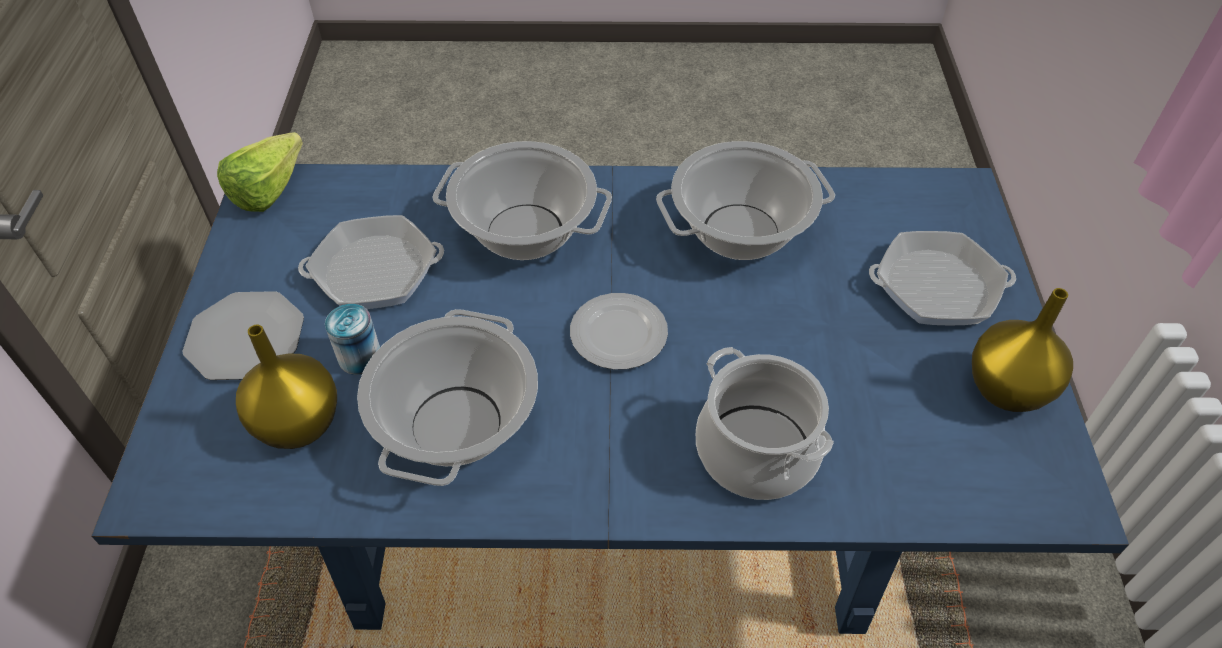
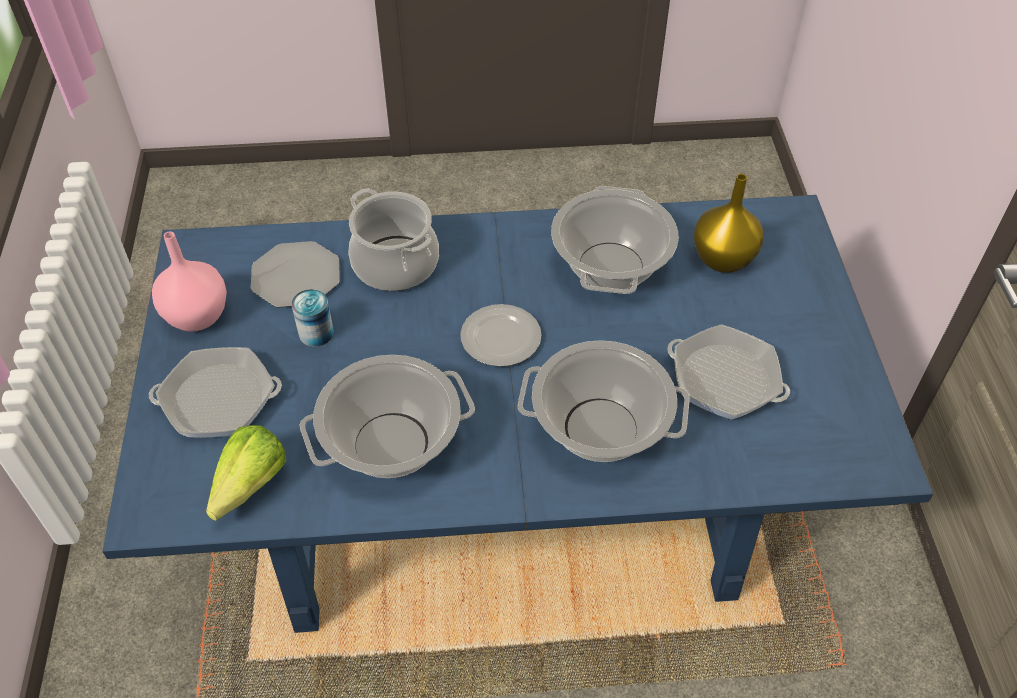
camera: 175 degrees right, 0 degrees up
(245, 337) = (801, 315): plate -> plate (296, 276)
(276, 187) = (870, 464): lettuce -> lettuce (244, 491)
(360, 357) = (702, 307): can -> can (316, 333)
(375, 271) = (725, 379): frying pan -> frying pan turned 45 degrees clockwise
(1007, 389) = (196, 317): yellow vase -> pink vase

